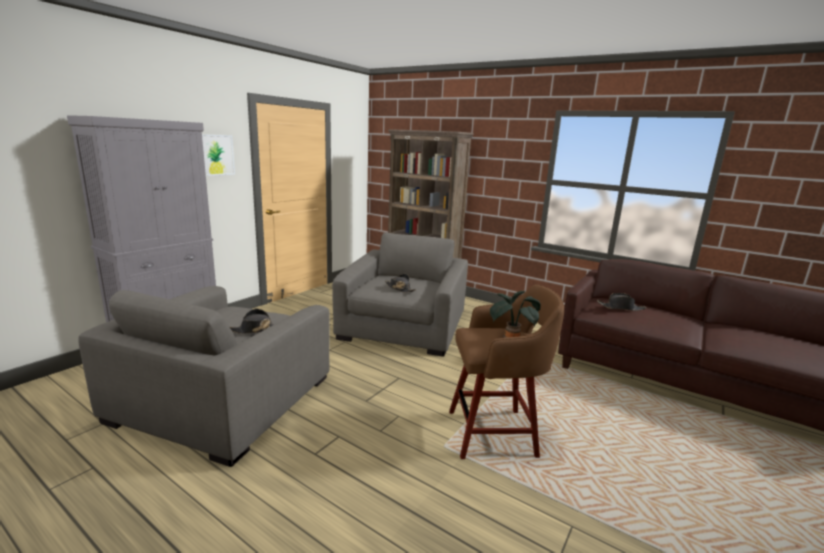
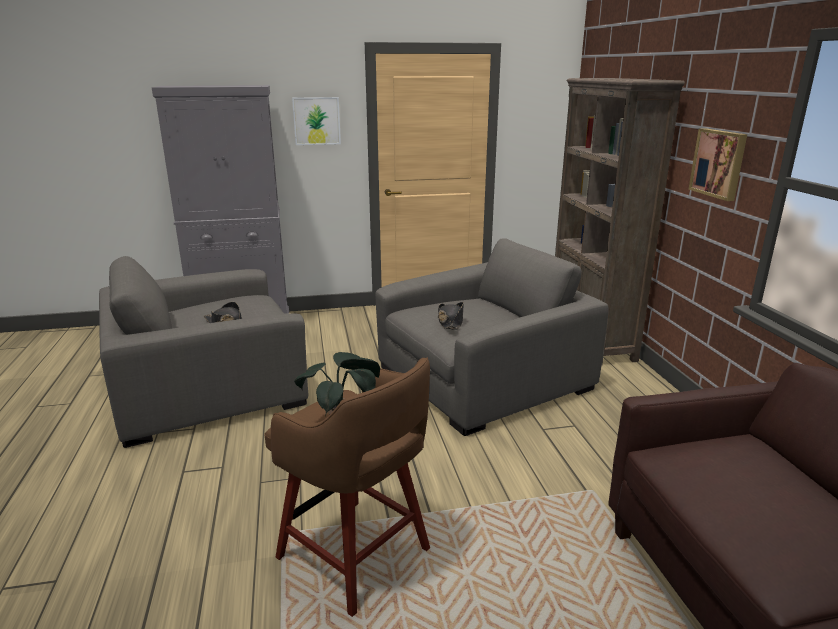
camera: 45 degrees right, 5 degrees up
(504, 176) = (719, 163): none -> picture
(620, 308) = (738, 468): black hat -> none

